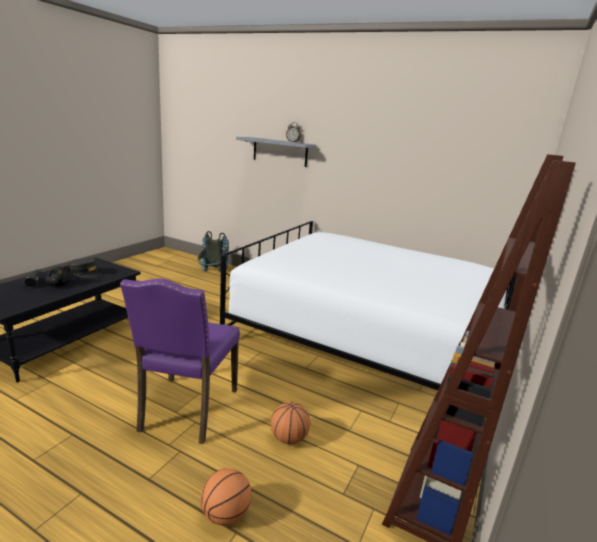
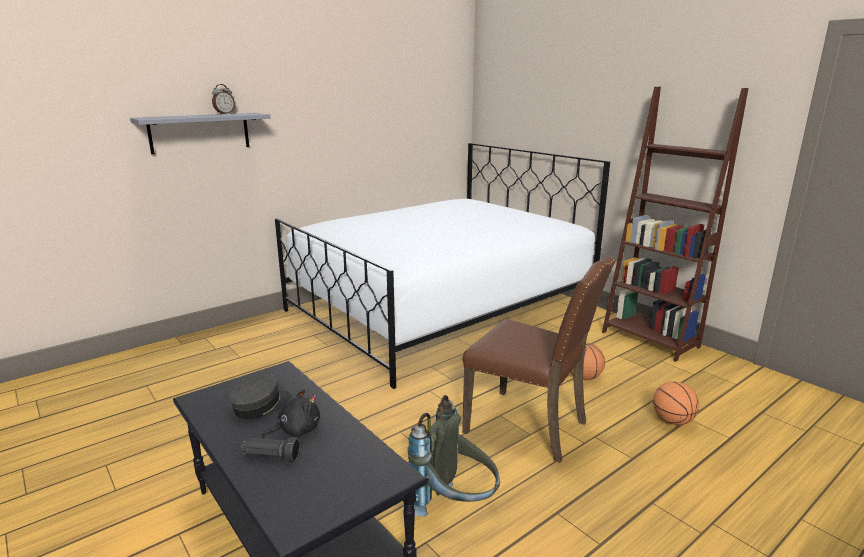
camera: 65 degrees left, 0 degrees up
(186, 410) = (529, 426): purple chair -> brown chair
(211, 274) = (162, 367): grey backpack -> grey backpack (455, 506)

